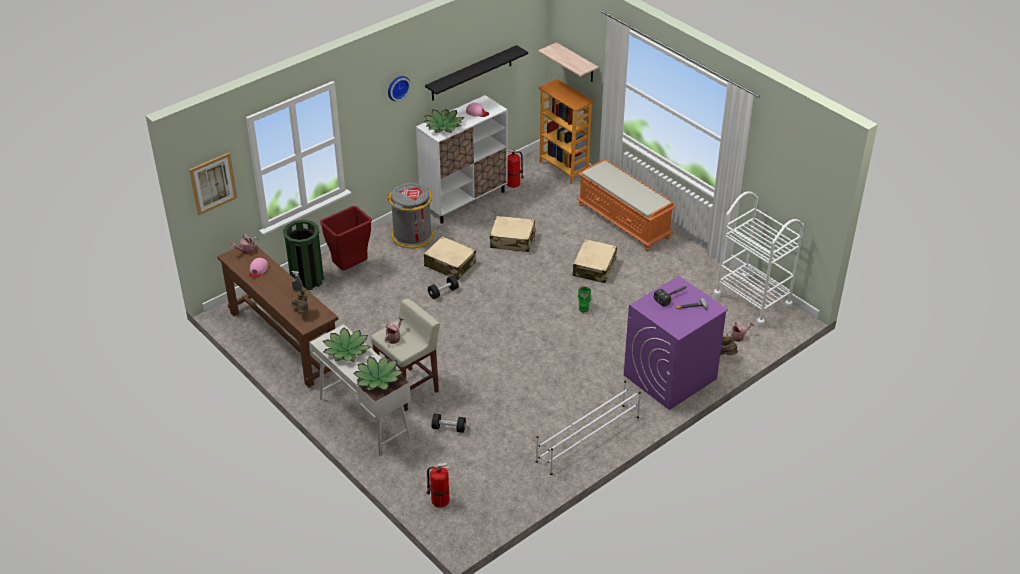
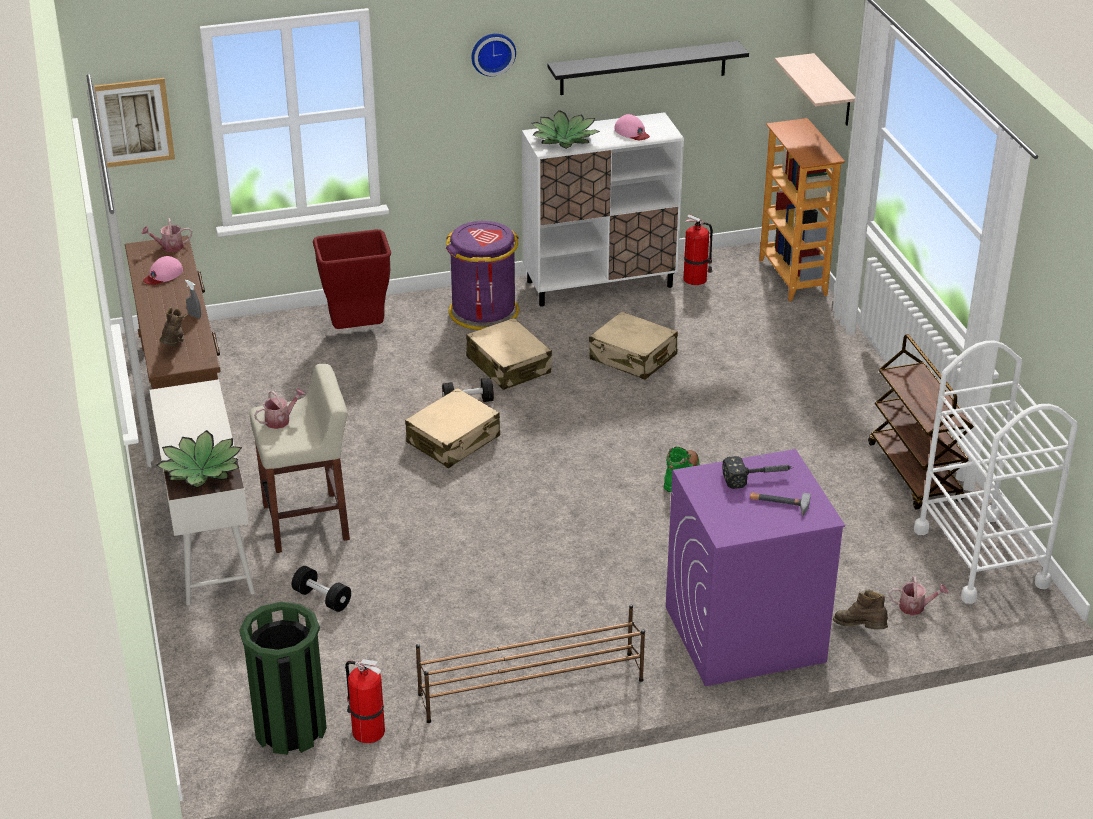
camera: 25 degrees right, 5 degrees down
(307, 279) = (283, 330): green trash can -> green trash can (290, 728)
(346, 350) = (191, 416): potted plant -> none
(412, 235) = (483, 312): grey trash can -> purple trash can
(439, 500) = (222, 701): fire extinguisher -> fire extinguisher (366, 731)
(587, 439) = (530, 687): white shoe rack -> brown shoe rack
(594, 267) = (737, 431): beige suitcase -> beige suitcase (453, 440)
(624, 221) = (839, 376): orange bench -> none
(695, 265) = (915, 473): none -> brown cart

